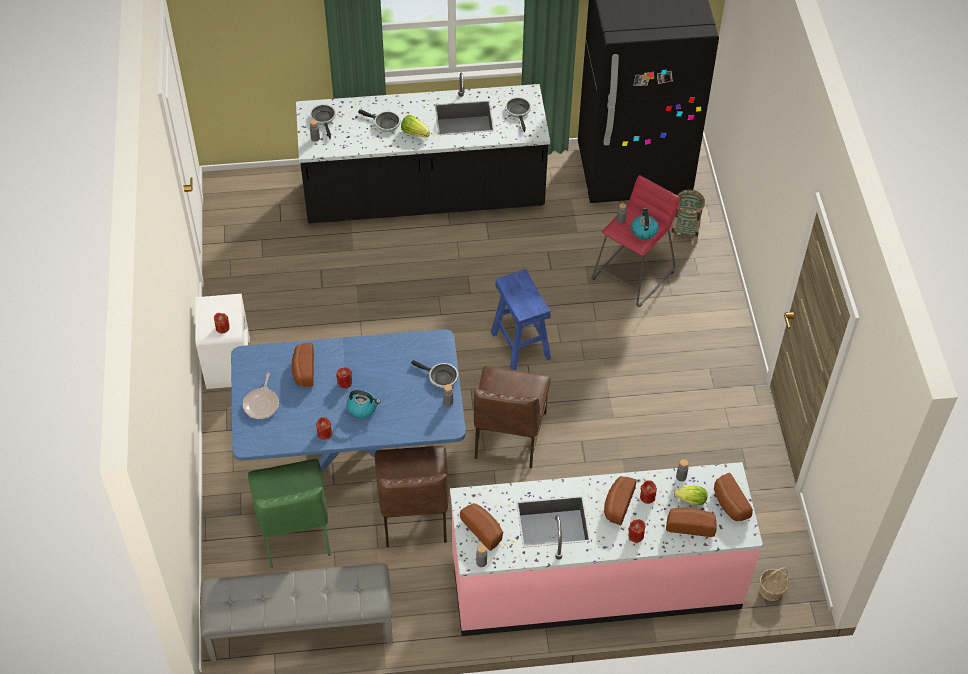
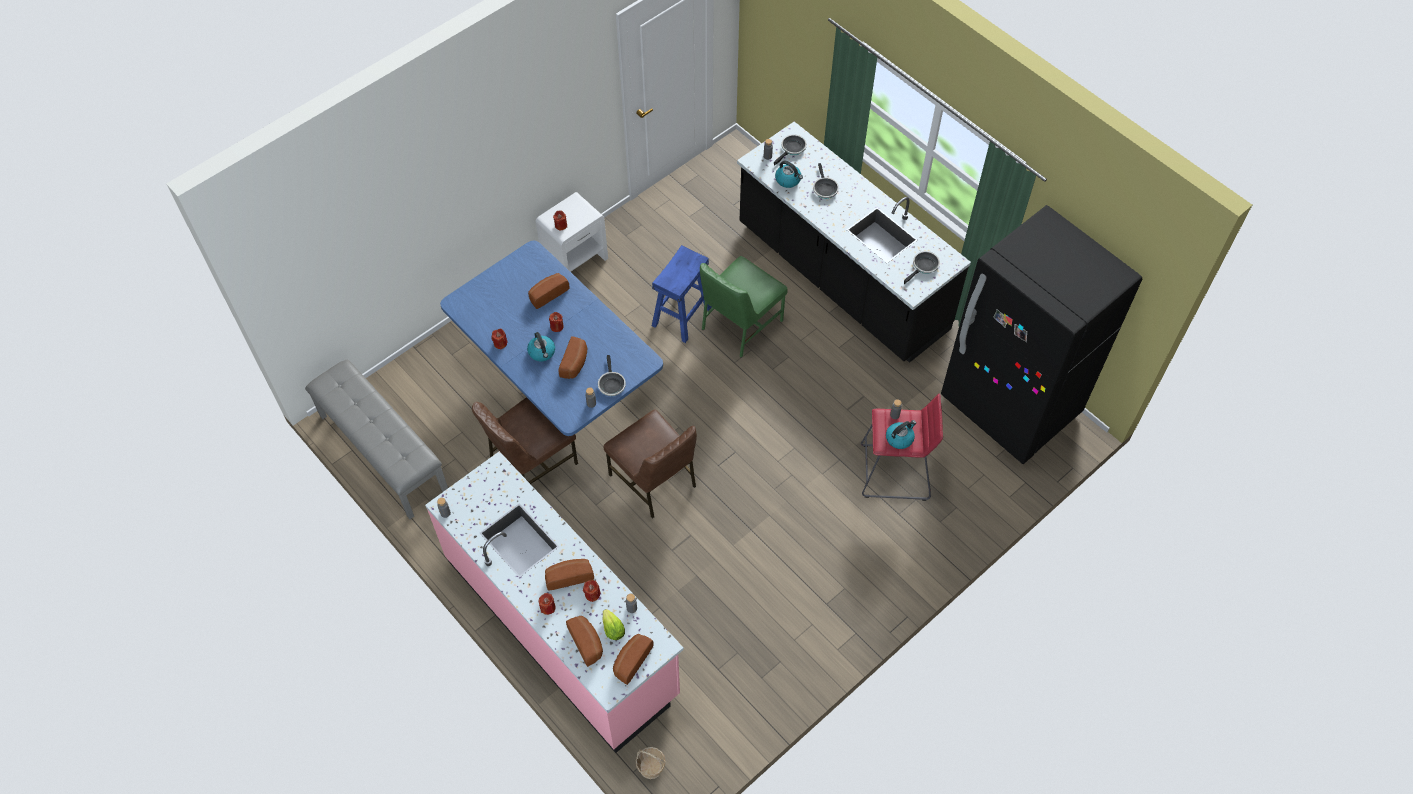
camera: 55 degrees right, 5 degrees up
(262, 404) = (497, 289): frying pan -> none
(294, 532) = (461, 396): green chair -> green chair (740, 325)
(353, 140) = (788, 180): none -> kettle
(414, 132) = (833, 213): lettuce -> none
(484, 529) = (477, 496): bread -> bread (575, 363)
(508, 436) = (654, 481): brown chair -> brown chair turned 105 degrees counterclockwise
(520, 345) = (750, 435): blue stool -> blue stool (681, 316)
(684, 232) = (978, 484): basket -> none

